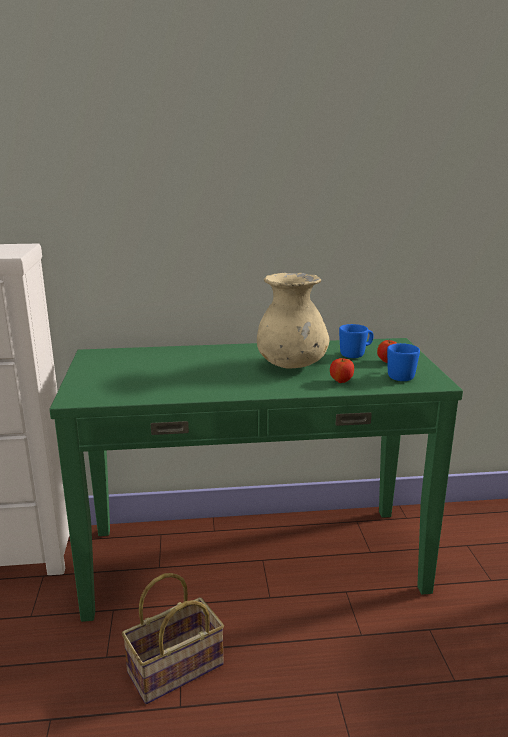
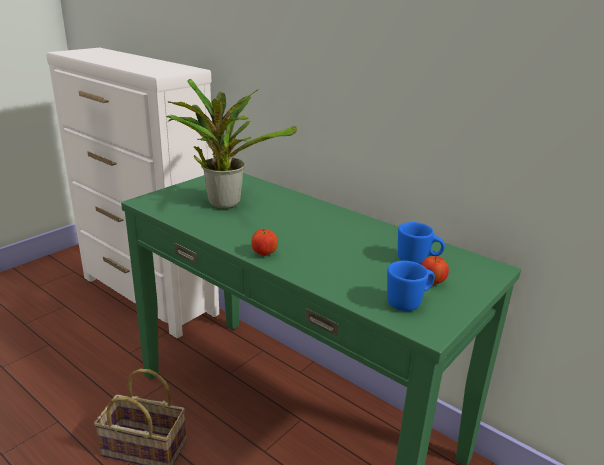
camera: 45 degrees right, 5 degrees up
(146, 373) = (222, 202): none -> potted plant
(292, 365) = (334, 244): beige vase -> none
(341, 381) = (338, 278): apple -> apple (264, 254)

